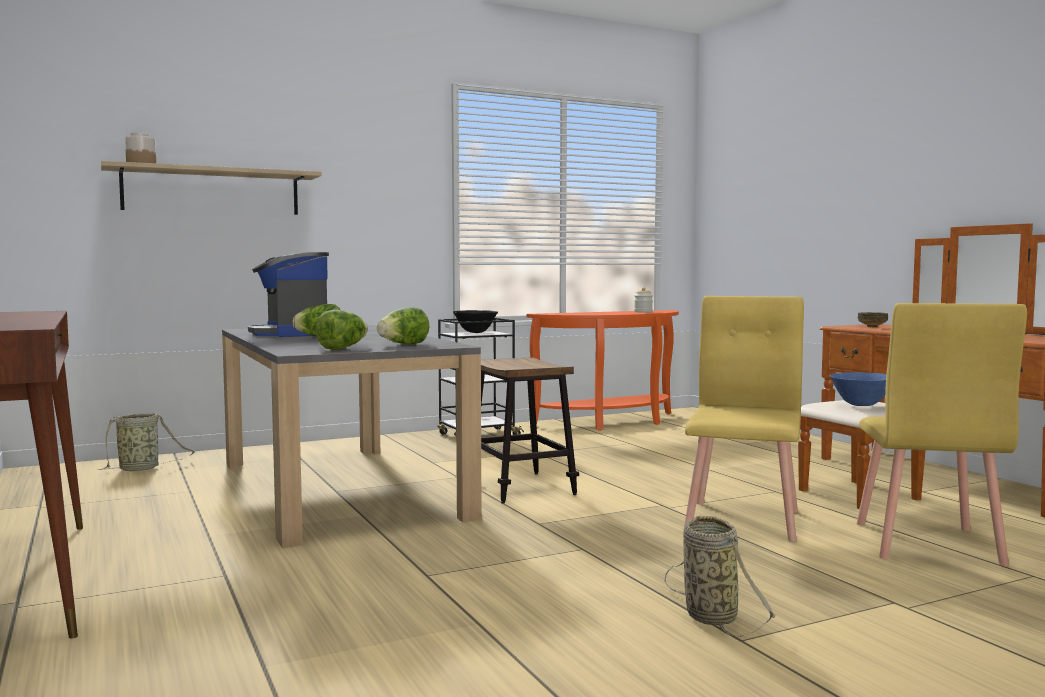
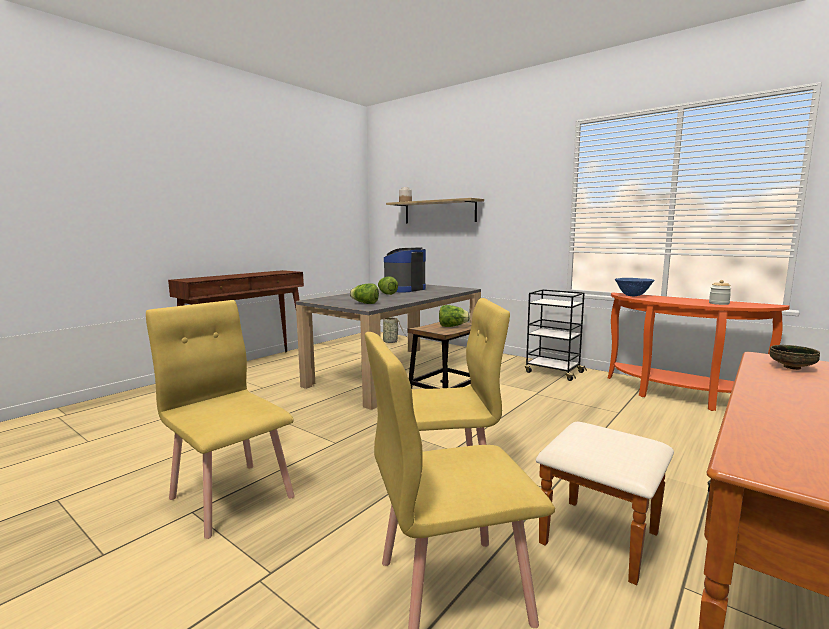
camera: 65 degrees right, 5 degrees up
(343, 348) = (335, 301): lettuce -> lettuce (452, 326)
(475, 333) = (558, 301): black bowl -> none
(708, 615) = (232, 496): basket -> yellow chair
(861, 405) = (587, 442): blue bowl -> blue bowl (632, 296)

